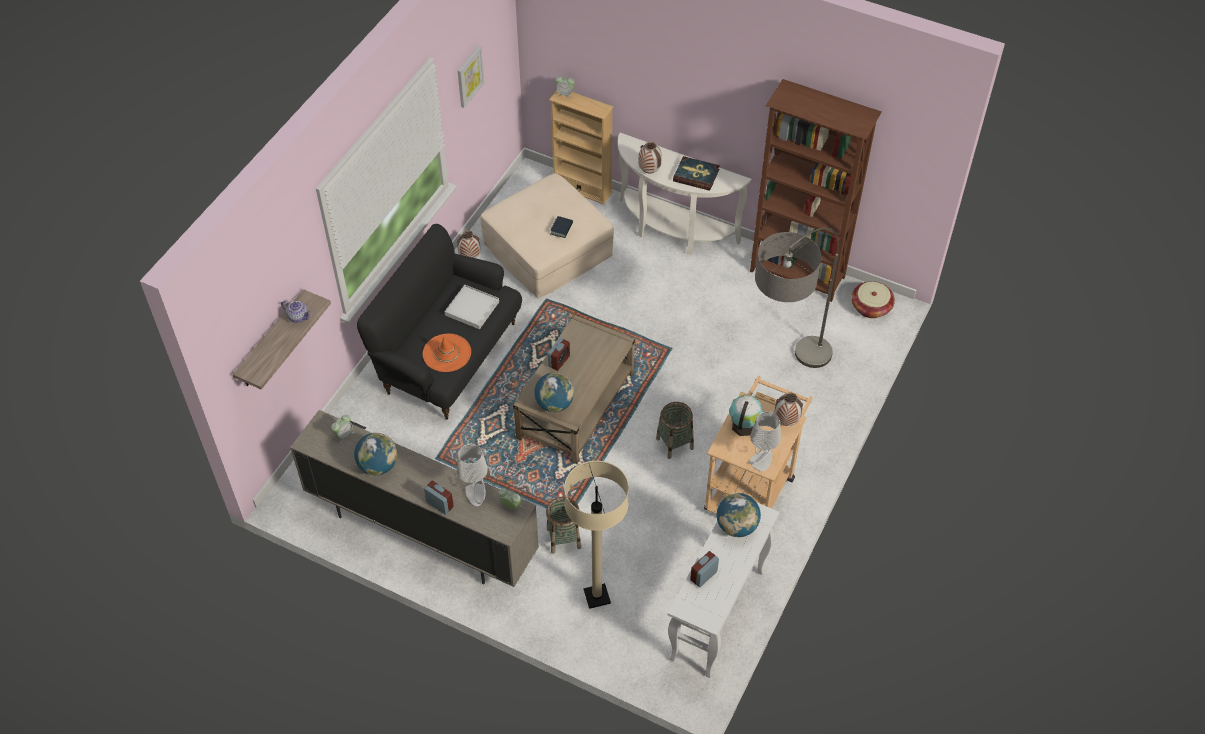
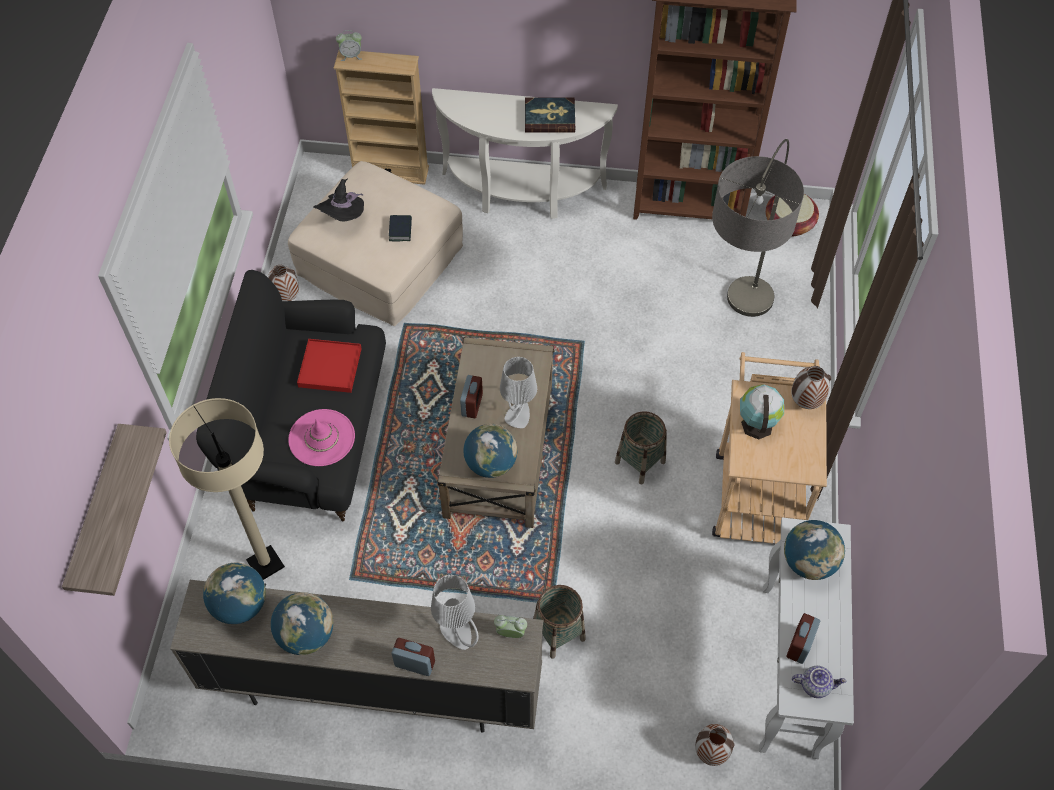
camera: 20 degrees left, 5 degrees up
(298, 316) = (128, 467): teapot -> teapot (815, 685)
(344, 435) = (240, 605): alarm clock -> globe
(447, 353) = (322, 438): orange hat -> pink hat
(469, 76) = (234, 60): picture -> none
(472, 308) = (330, 368): white tray -> red tray
(525, 209) = (344, 217): none -> black hat
(597, 596) = (633, 698): beige floor lamp -> beige floor lamp (265, 564)
(650, 171) = (491, 127): vase -> vase (711, 753)
(761, 460) = (800, 463): grey table lamp -> grey table lamp (518, 415)

